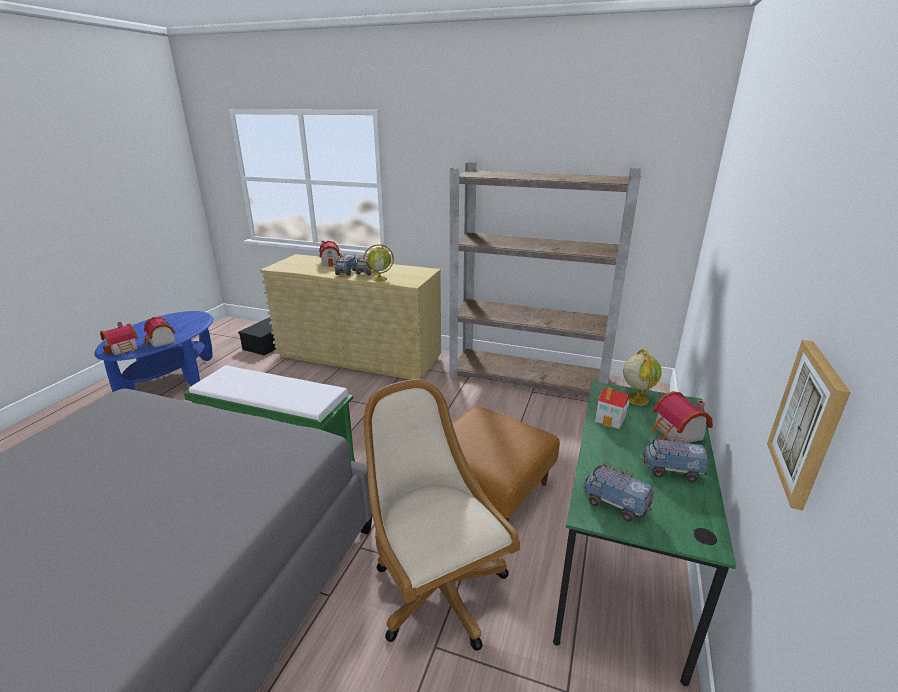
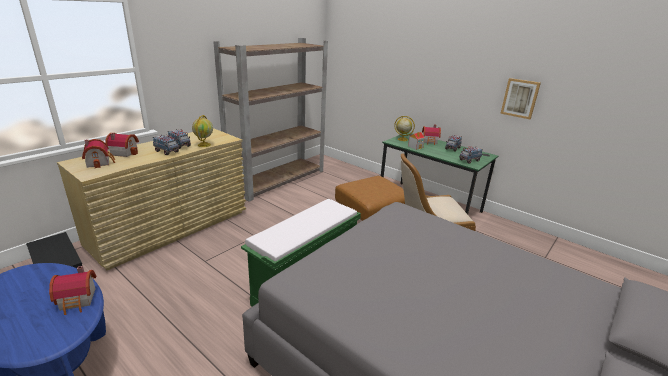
camera: 70 degrees left, 0 degrees up
(124, 349) = (59, 332): toy house -> toy house (100, 162)

